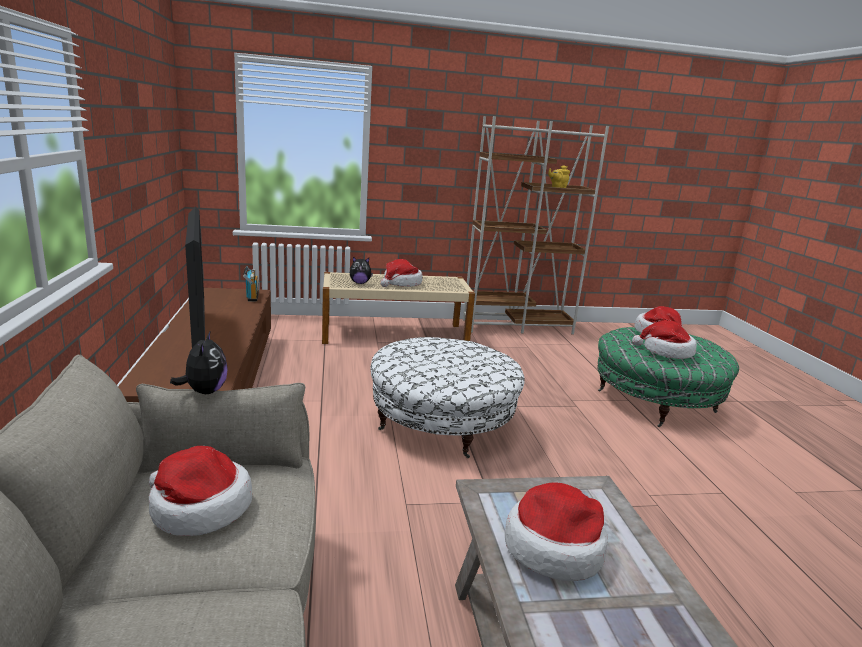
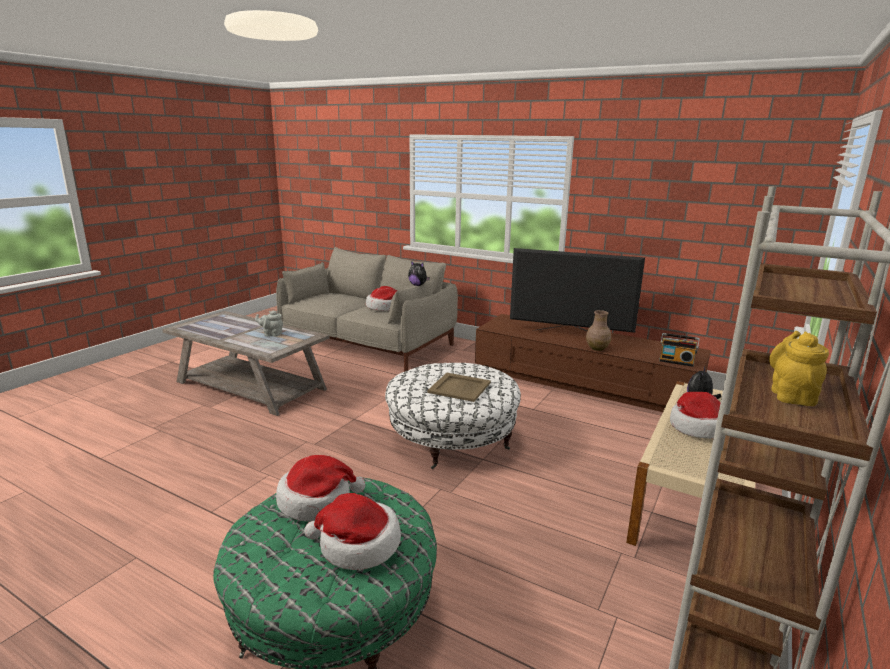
camera: 130 degrees right, 0 degrees up
(244, 323) = (596, 348): none -> brown vase
(459, 351) = (459, 387): none -> beige tray
(554, 547) = (271, 334): hat -> grey teapot

